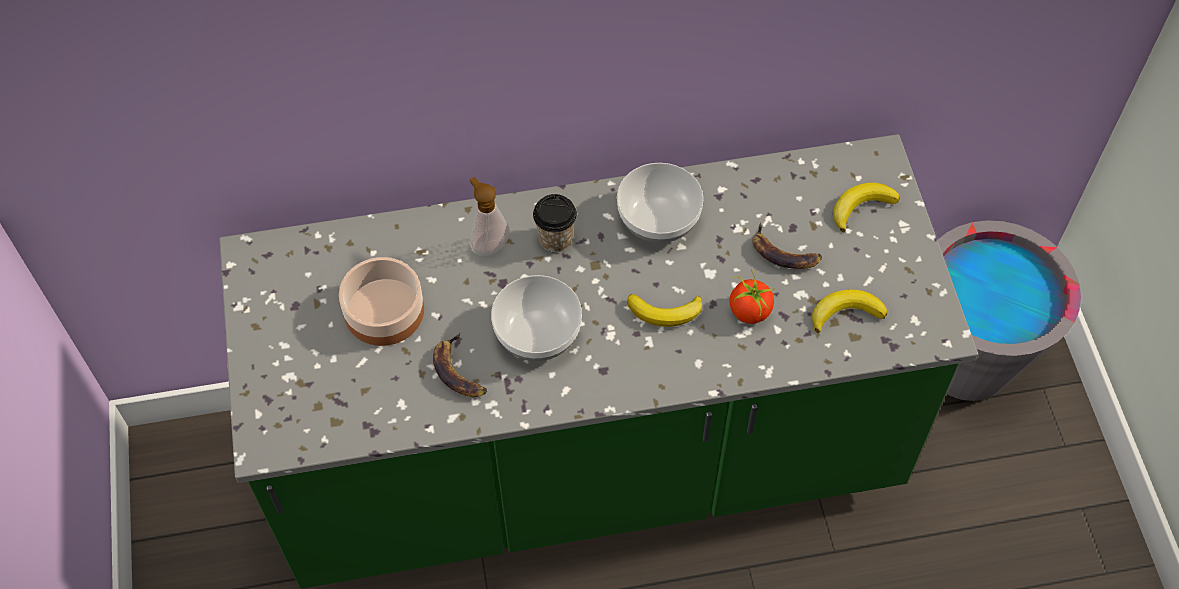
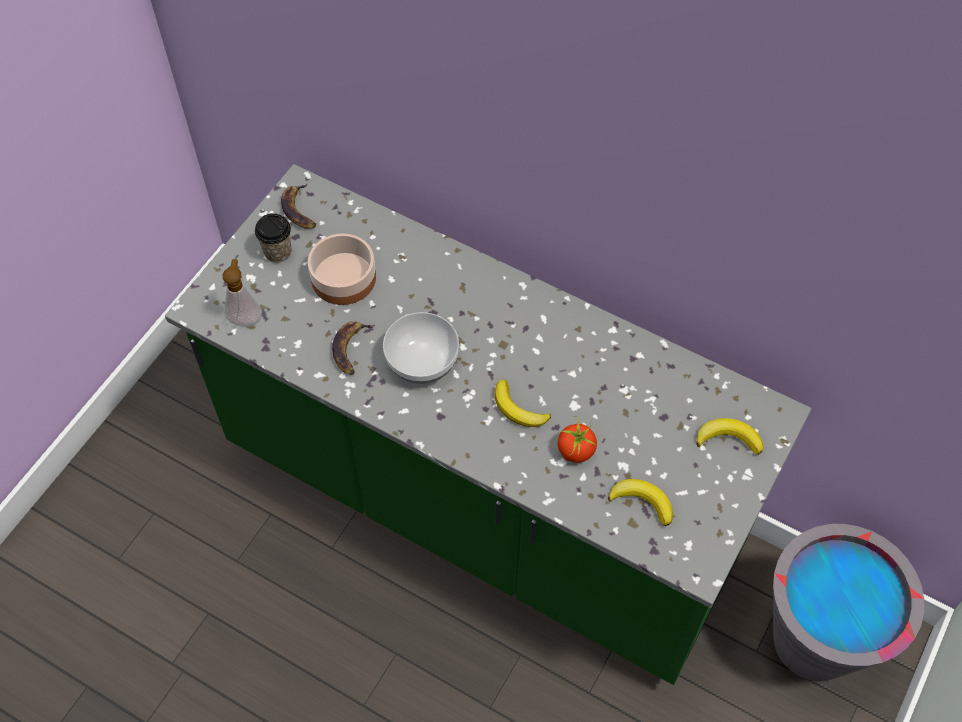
camera: 40 degrees right, 0 degrees up
(489, 244) = (448, 282): soap dispenser -> soap dispenser (245, 318)
(555, 239) = (494, 309): cup -> cup (278, 252)
(659, 220) = (575, 346): bowl -> none
(784, 253) = (639, 429): banana -> banana (300, 210)

